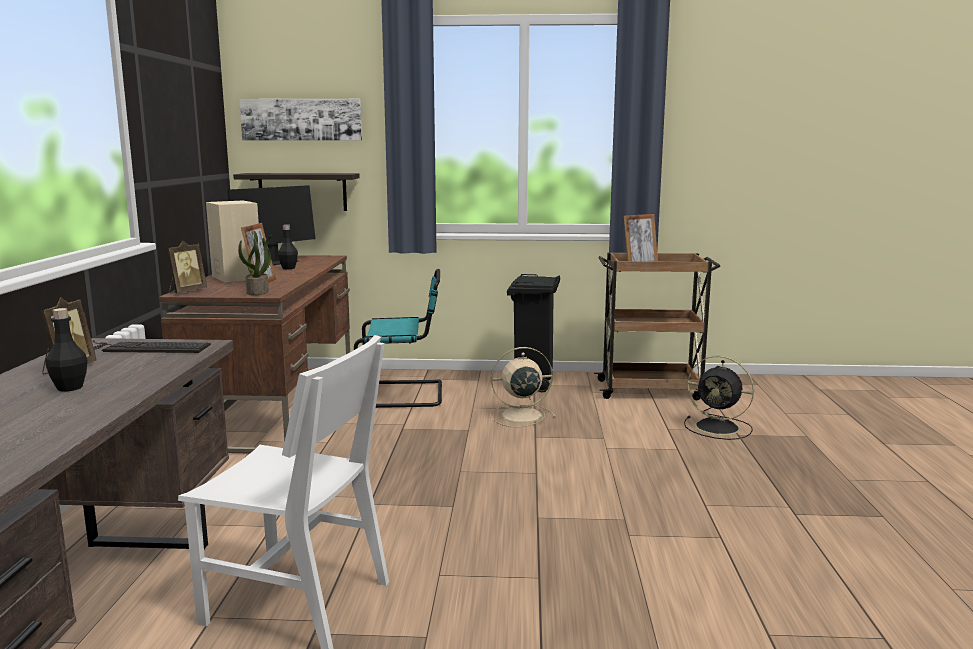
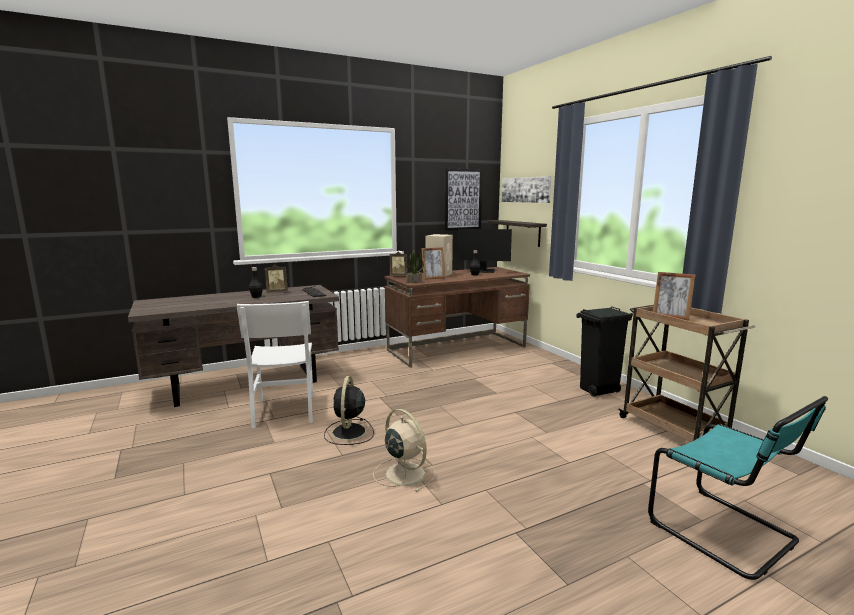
camera: 60 degrees right, 0 degrees up
(197, 136) = (463, 199): none -> picture
(405, 394) = (519, 366): turquoise chair -> turquoise chair (726, 533)
(519, 416) = (540, 400): beige fan -> beige fan (404, 473)
(719, 428) = (643, 472): black fan -> black fan (348, 433)

